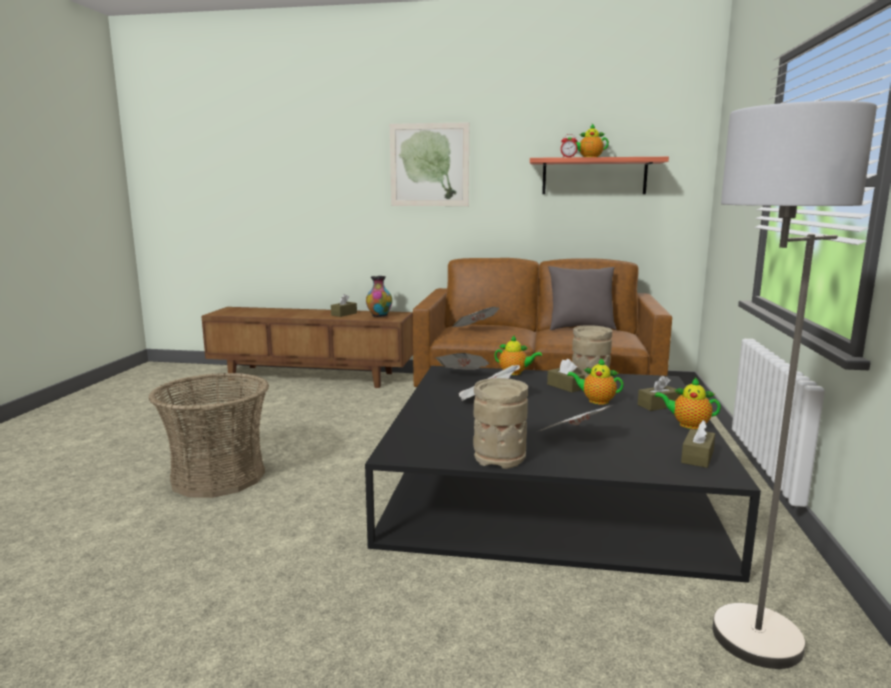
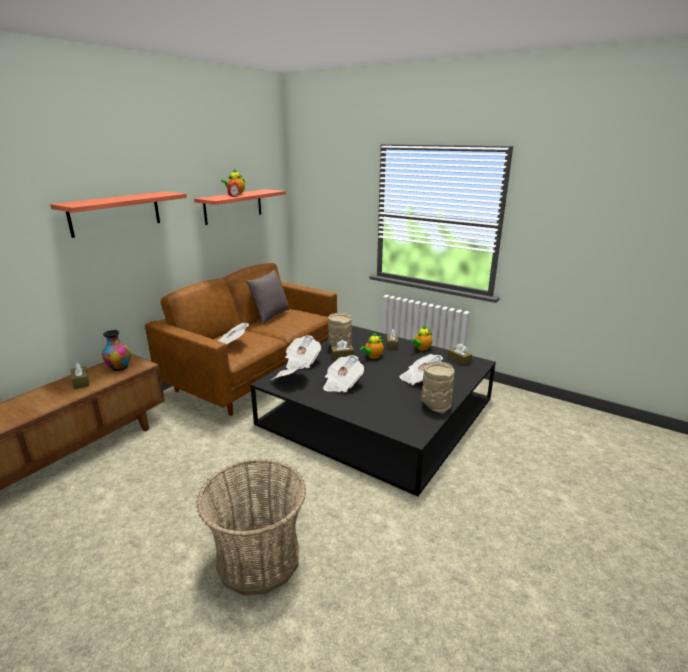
camera: 65 degrees left, 10 degrees up
(429, 165) = (115, 213): picture -> shelf
(515, 373) = (301, 362): teapot -> newspaper
(740, 648) = (529, 419): grey floor lamp -> none

